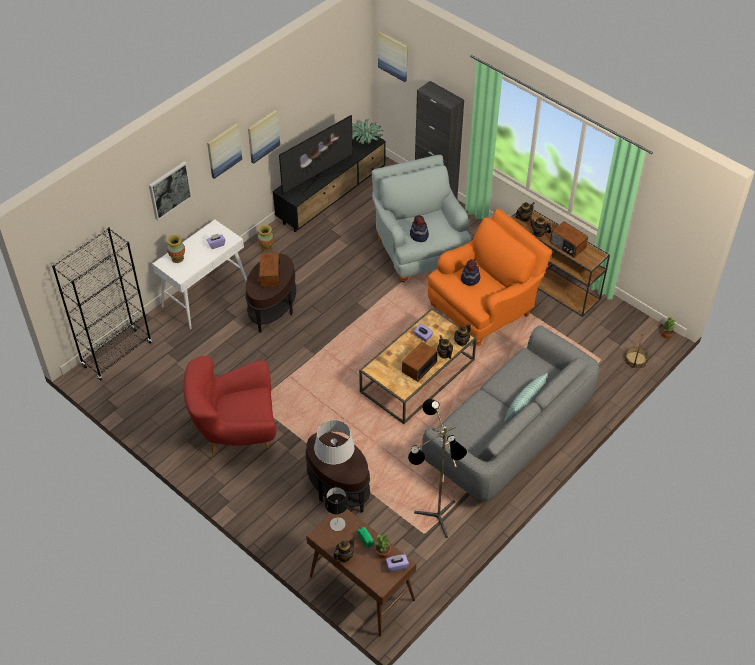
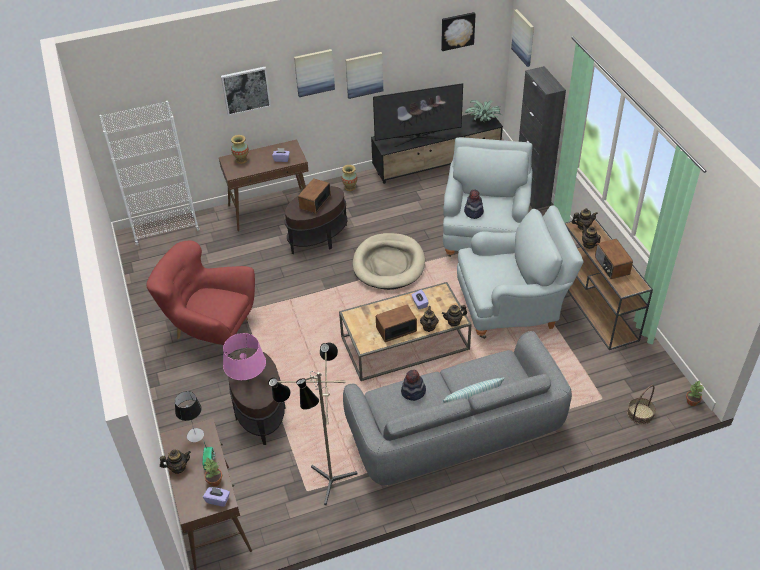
camera: 30 degrees right, 5 degrees down
(117, 354) = (166, 230): black bookcase -> white bookcase
(205, 295) = (270, 209): white console table -> brown console table
(332, 66) = (457, 30): none -> picture
(334, 462) = (248, 381): grey table lamp -> pink table lamp
(354, 309) = (389, 264): none -> beige dog bed
(470, 279) = (496, 266): hat -> hat (413, 392)
(484, 308) = (512, 306): orange armchair -> grey armchair

